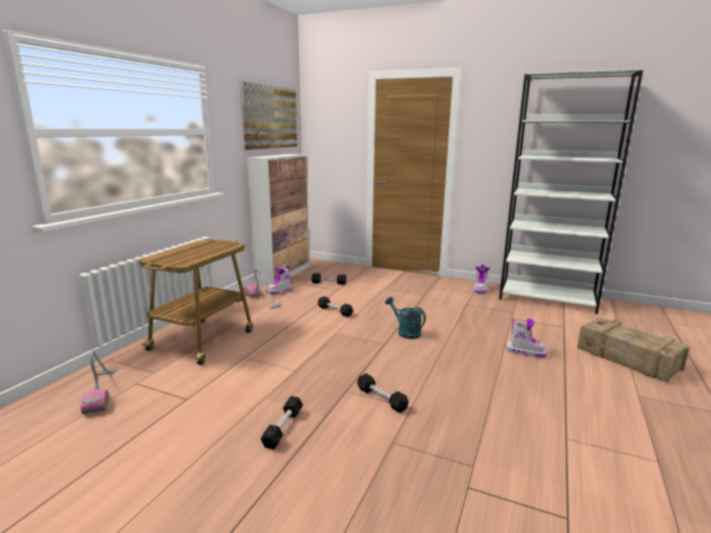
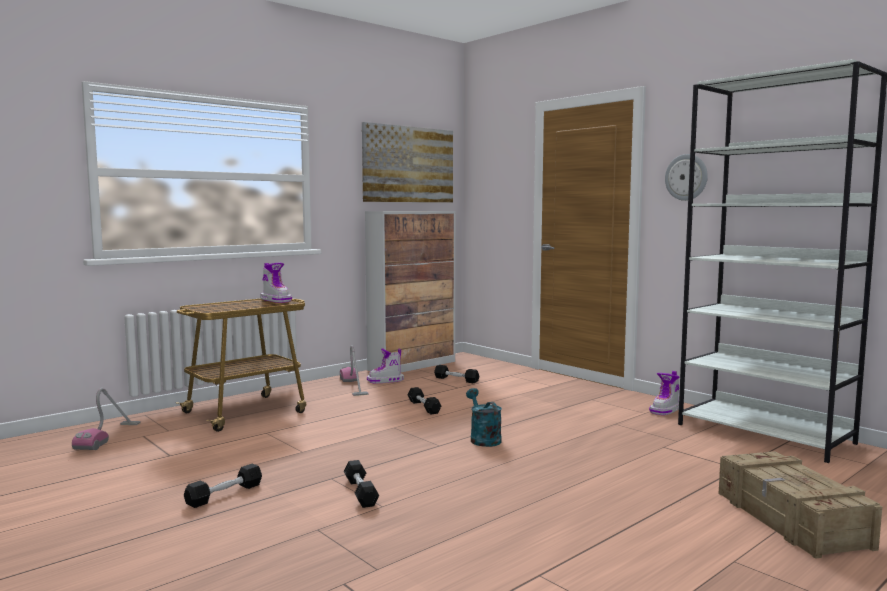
camera: 25 degrees right, 10 degrees down
(491, 135) = (686, 177): none -> wall clock
(525, 352) = (625, 484): boot -> boot (276, 300)

